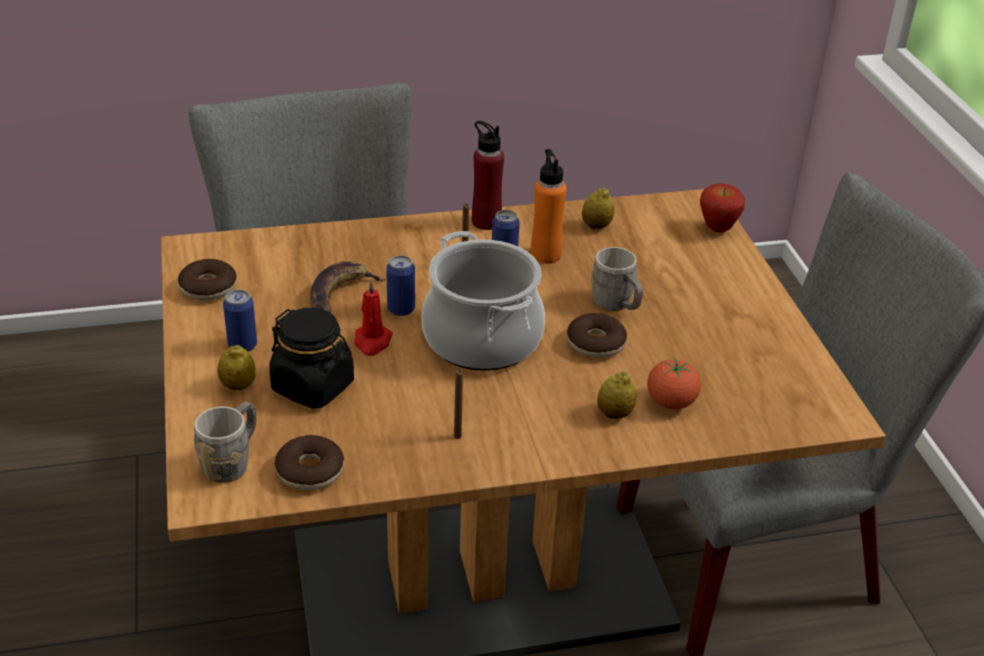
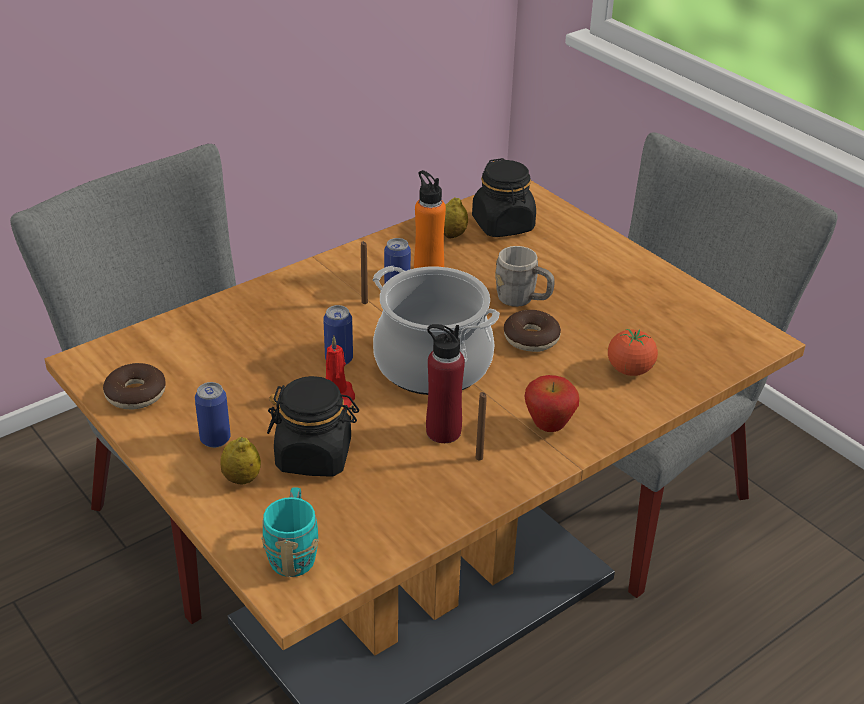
camera: 25 degrees left, 0 degrees up
(232, 461) = (293, 552): grey mug -> turquoise mug
(310, 471) = (374, 535): donut -> none
(340, 296) = (272, 364): banana -> none
(486, 222) = (353, 257): red bottle -> red bottle (443, 431)
(615, 414) = (593, 394): lemon -> none
(655, 230) = (503, 225): none -> black jar
(717, 229) = (553, 211): apple -> apple (548, 427)

